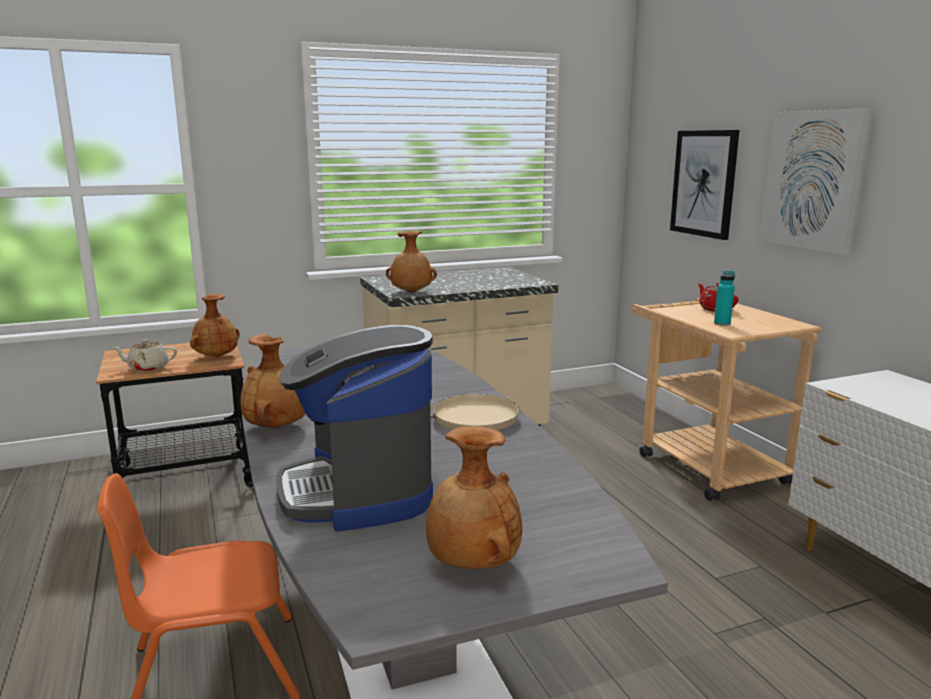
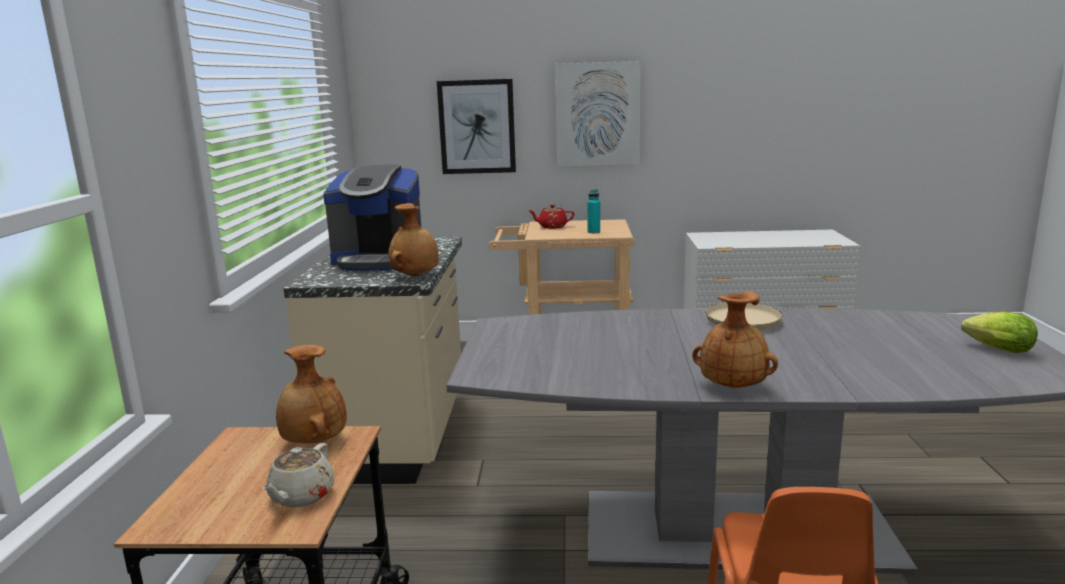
camera: 65 degrees left, 0 degrees up
(359, 491) = (886, 367): coffee machine -> coffee machine (379, 260)
(472, 563) = (994, 349): brown vase -> lettuce

